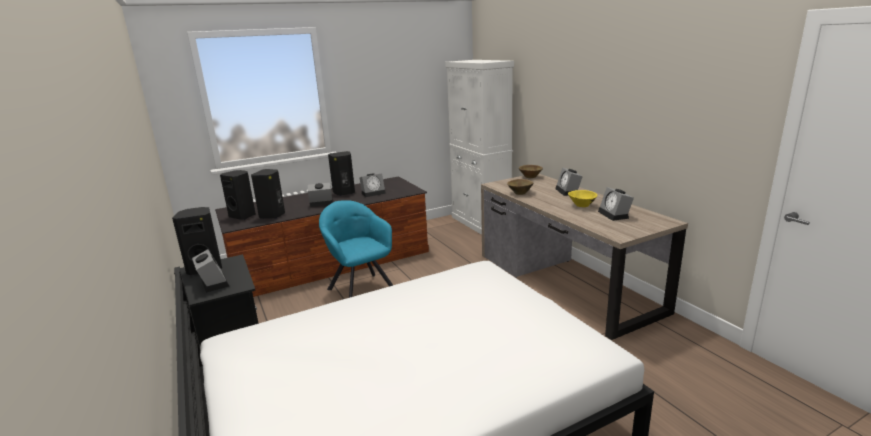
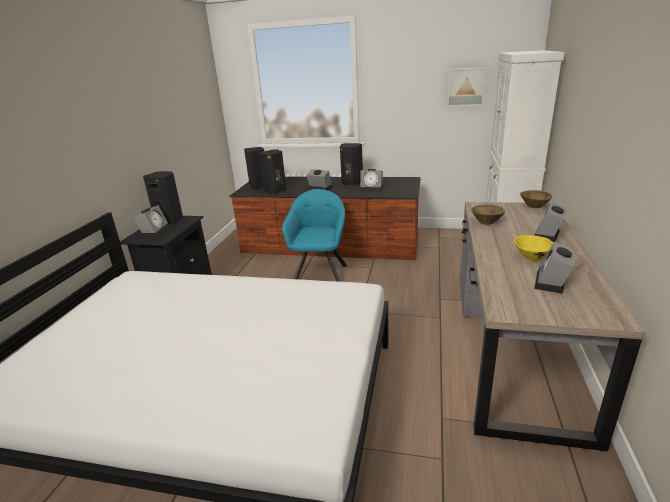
camera: 40 degrees right, 5 degrees up
(421, 91) = (465, 87): none -> picture

